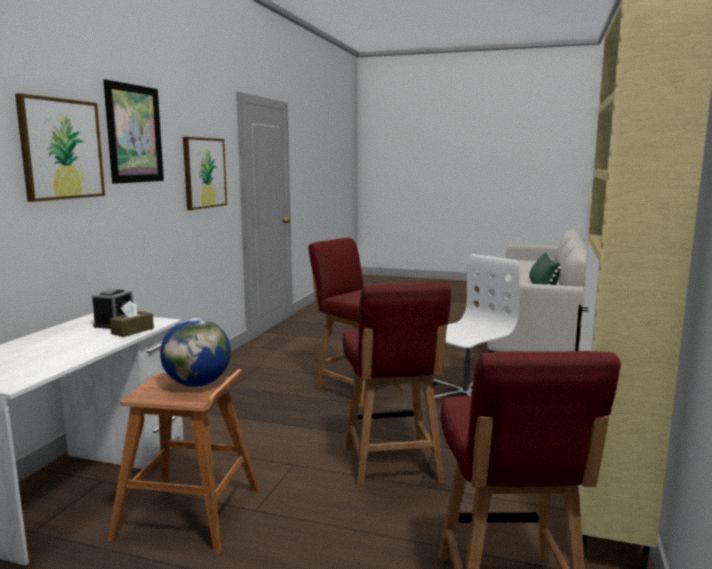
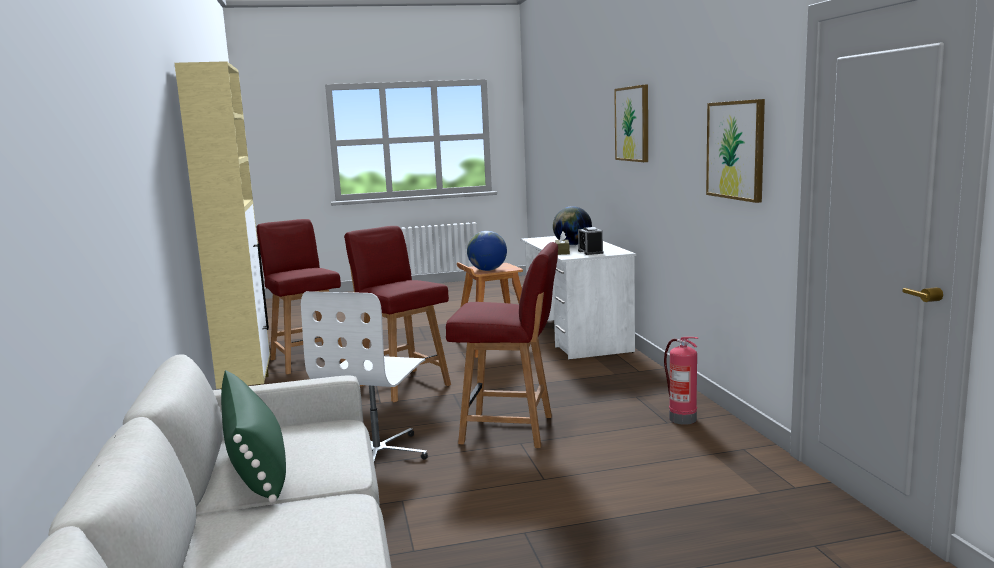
camera: 150 degrees right, 0 degrees up
(63, 344) = (572, 245): none -> globe
(134, 134) = (671, 106): picture -> none
(246, 366) = (681, 419): none -> fire extinguisher

